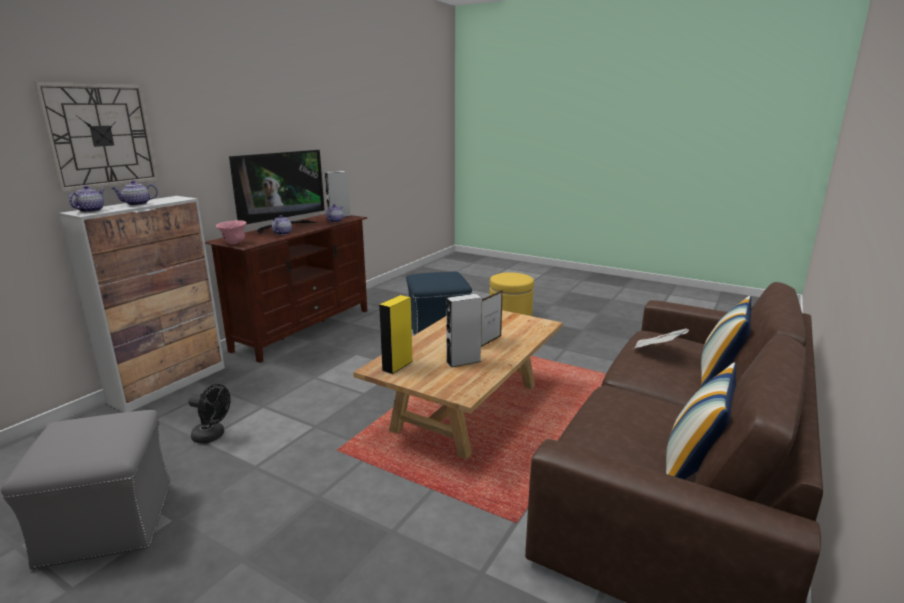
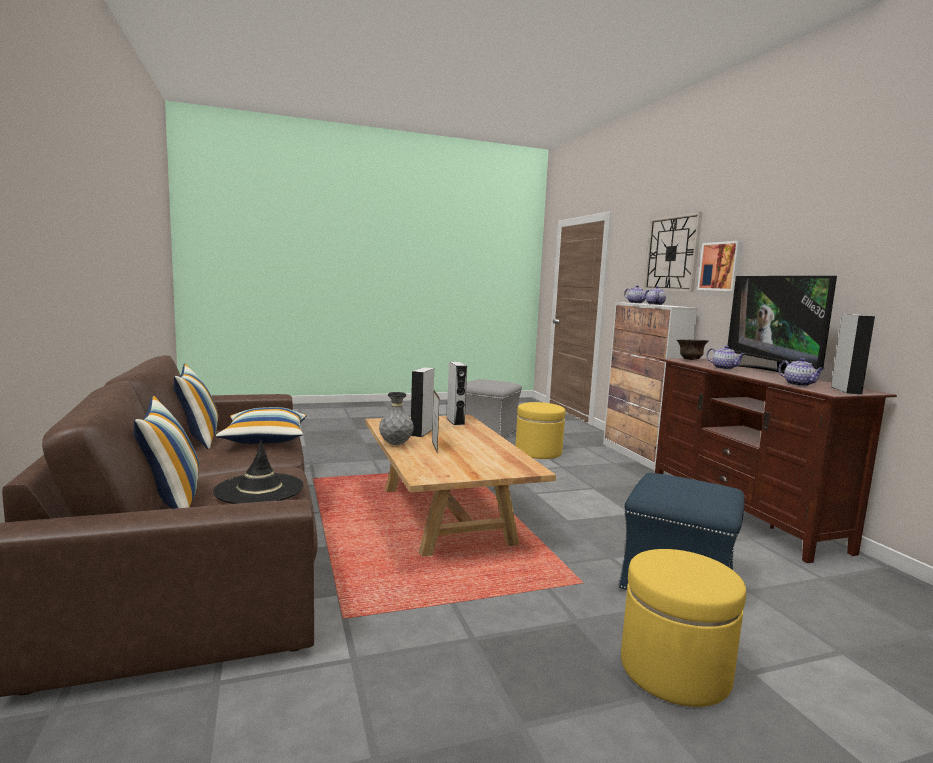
camera: 130 degrees right, 10 degrees down
(186, 148) = (721, 266): none -> picture
(213, 436) = (538, 452): black fan -> yellow ottoman
(234, 243) = (690, 359): pink bowl -> brown bowl
(397, 365) = (455, 421): yellow speaker -> grey speaker
(512, 355) = (395, 444): none -> grey vase
(617, 415) = (264, 439): none -> pillow
(657, 351) = (259, 489): newspaper -> black hat

